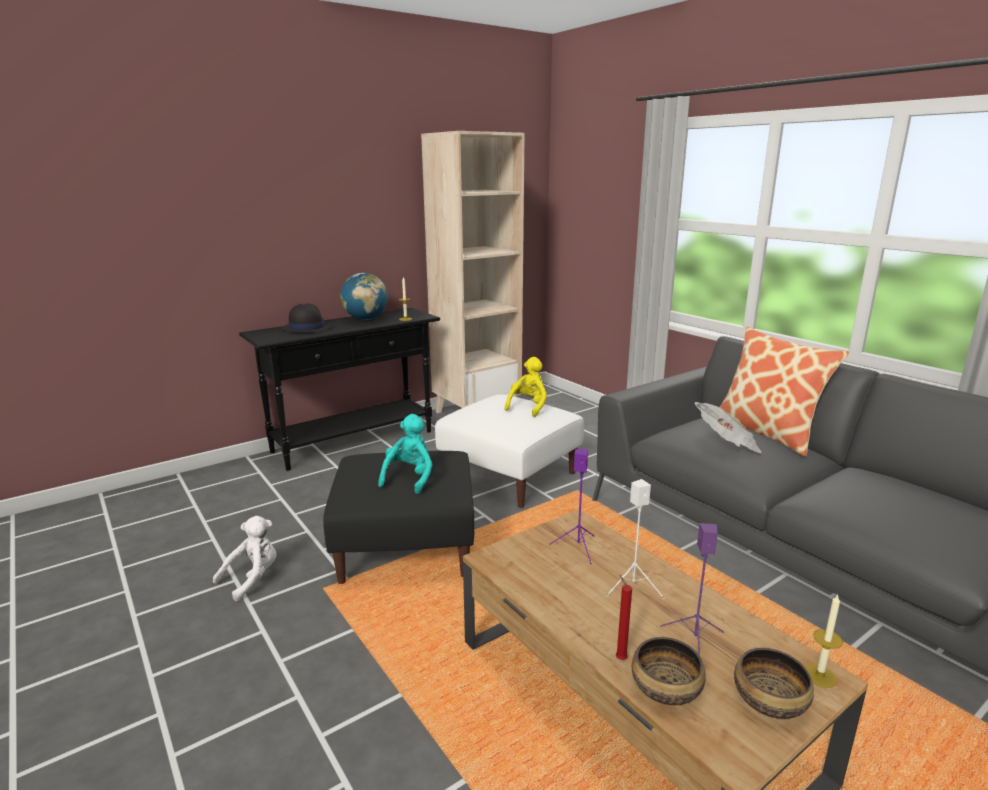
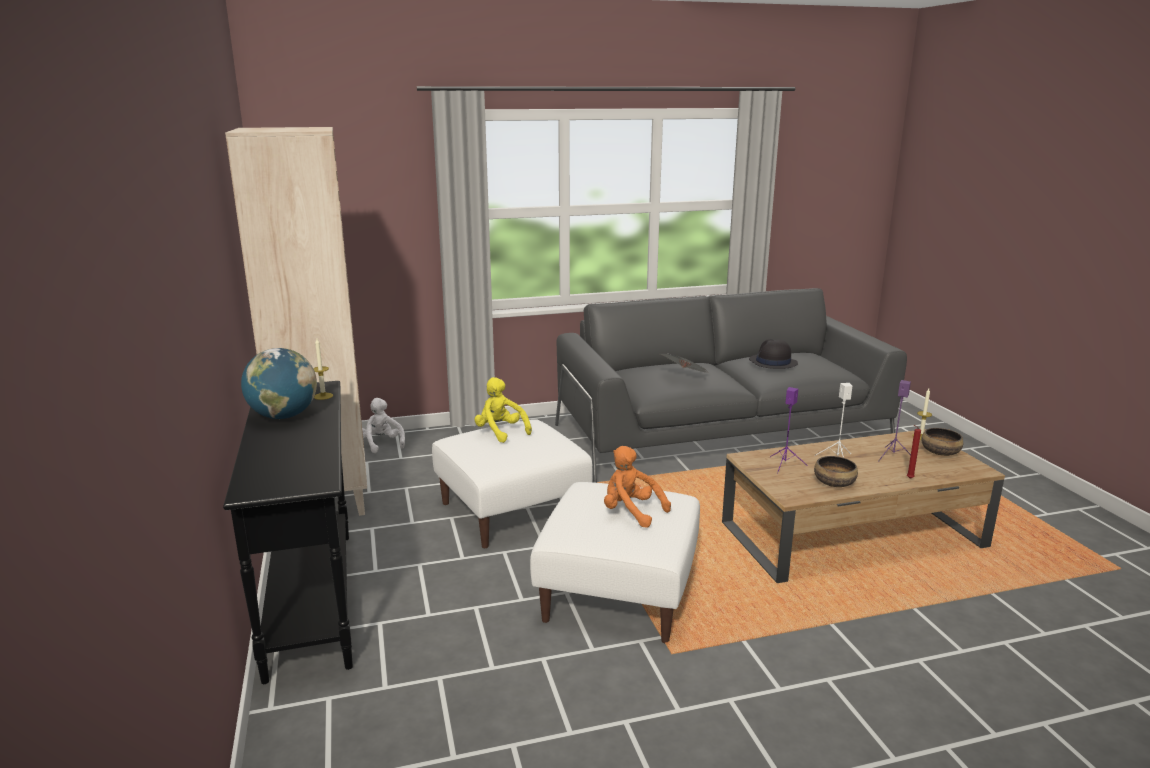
camera: 70 degrees left, 0 degrees up
(252, 578) = (628, 706): white plush toy -> white plush toy (382, 444)
(307, 328) = (278, 454): black hat -> black hat (772, 362)
(407, 546) = (618, 592): black ottoman -> white ottoman
(409, 478) = (631, 512): turquoise plush toy -> orange plush toy
(666, 687) = (933, 472): bowl -> bowl (834, 482)
(767, 432) = (668, 363): pillow -> none

